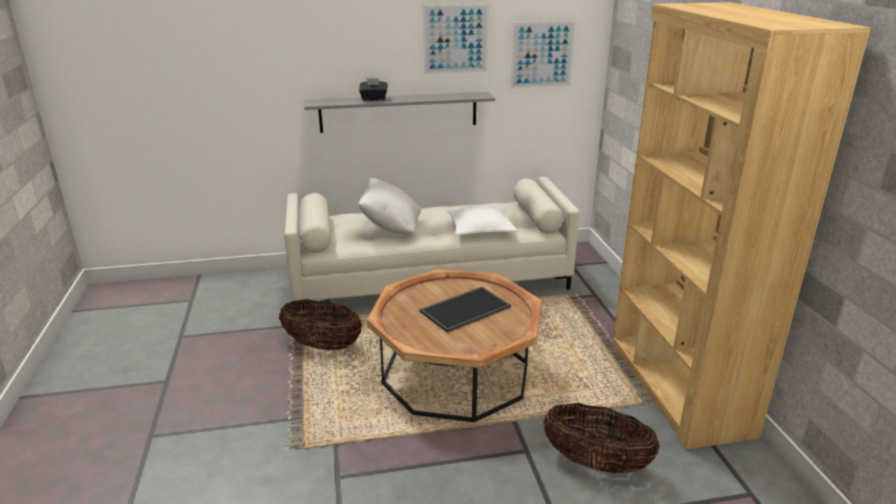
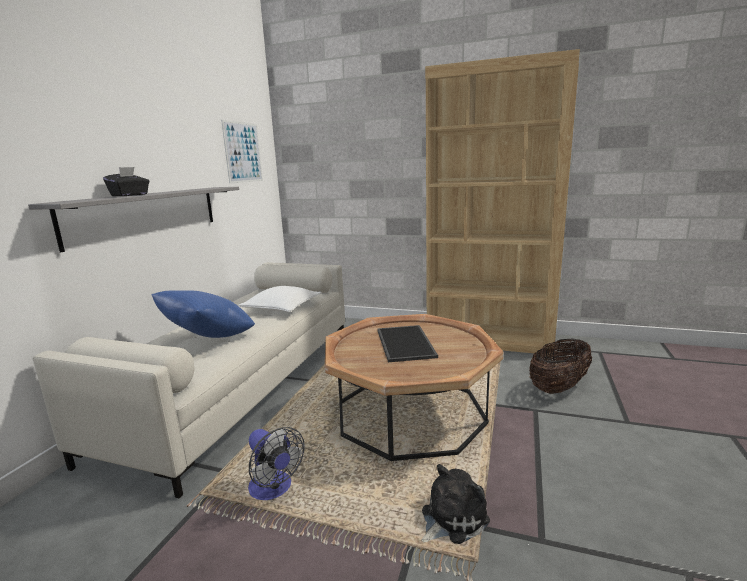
camera: 60 degrees left, 10 degrees down
(322, 345) = (274, 489): basket -> fan
(337, 428) = (451, 518): none -> plush toy
(391, 228) = (208, 339): white pillow -> blue pillow
(455, 39) = (183, 131): picture -> none

